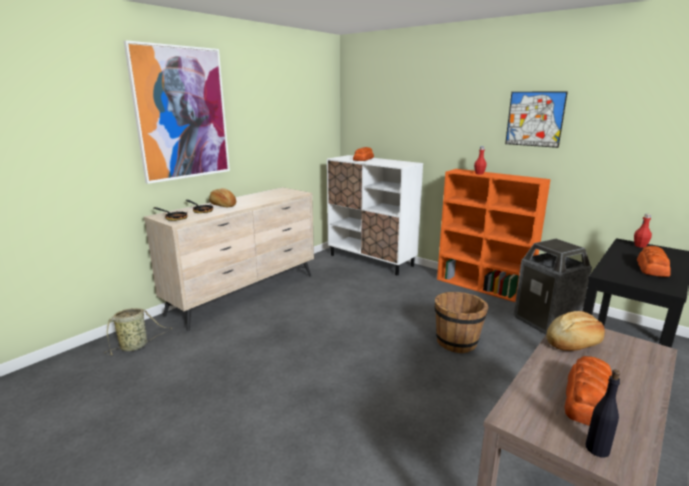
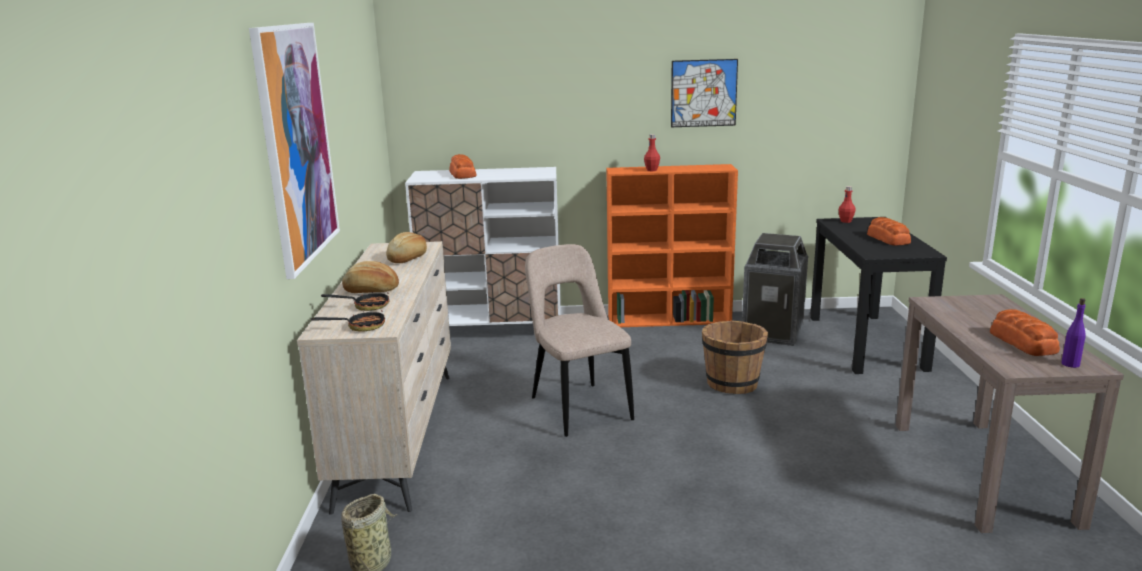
camera: 40 degrees left, 0 degrees up
(342, 316) = (578, 407): none -> beige chair
(573, 343) = (953, 312): bread -> bread (408, 258)
(597, 449) = (1070, 364): black bottle -> purple bottle

